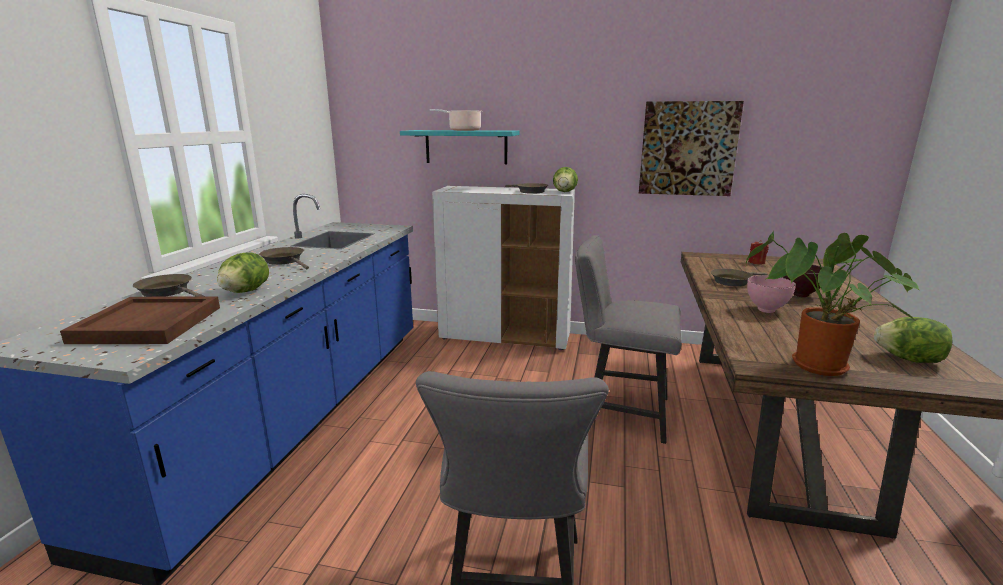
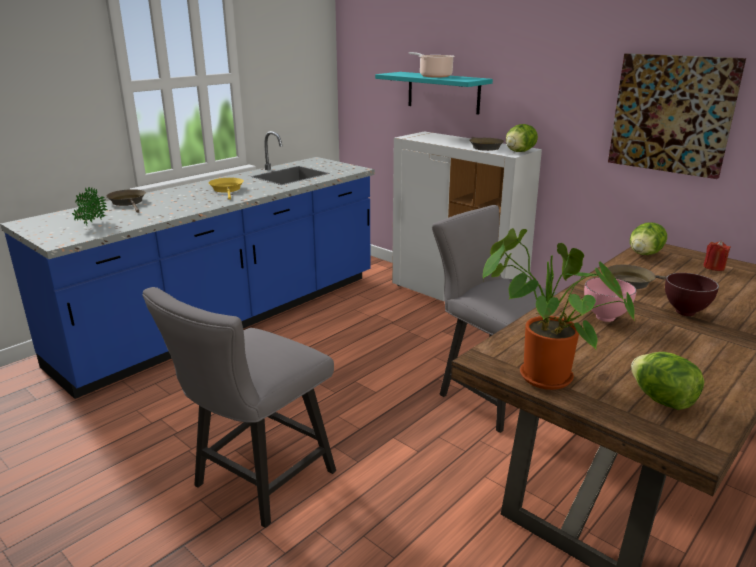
camera: 30 degrees right, 5 degrees up
(149, 325) = (90, 224): brown tray -> potted plant
(245, 291) = (169, 210): lettuce -> lettuce (644, 254)
(285, 261) = (227, 190): brown frying pan -> yellow frying pan

